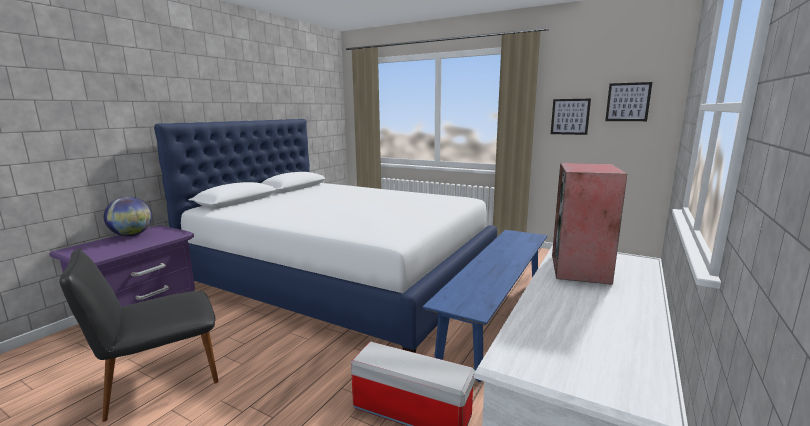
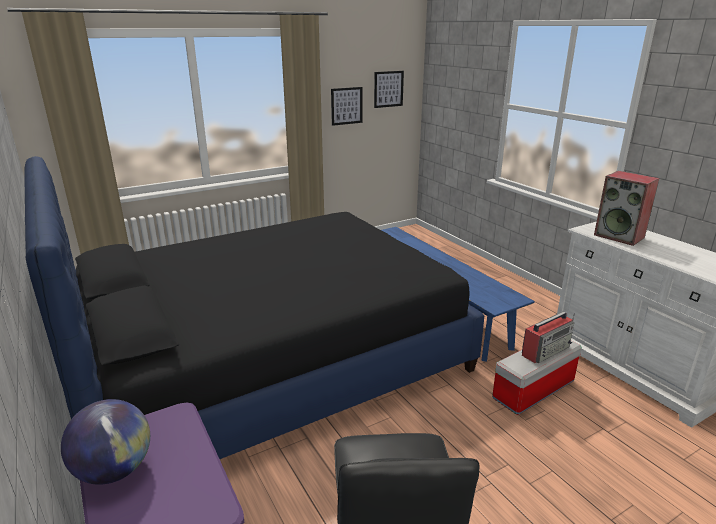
camera: 60 degrees left, 10 degrees up
(342, 279) = (270, 361): white bed -> black bed
(419, 366) = (546, 350): none -> radio

